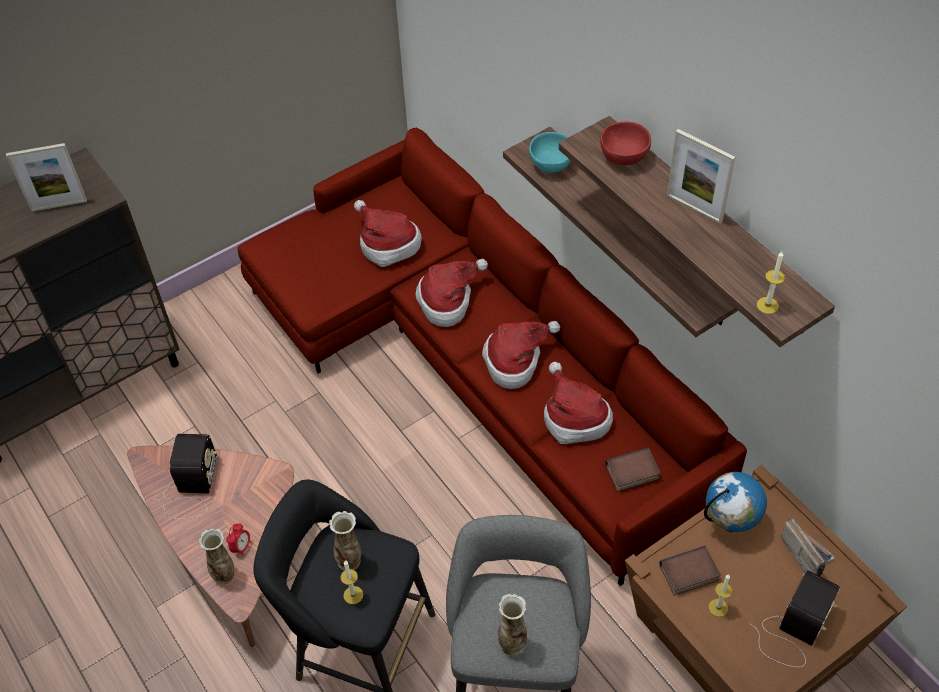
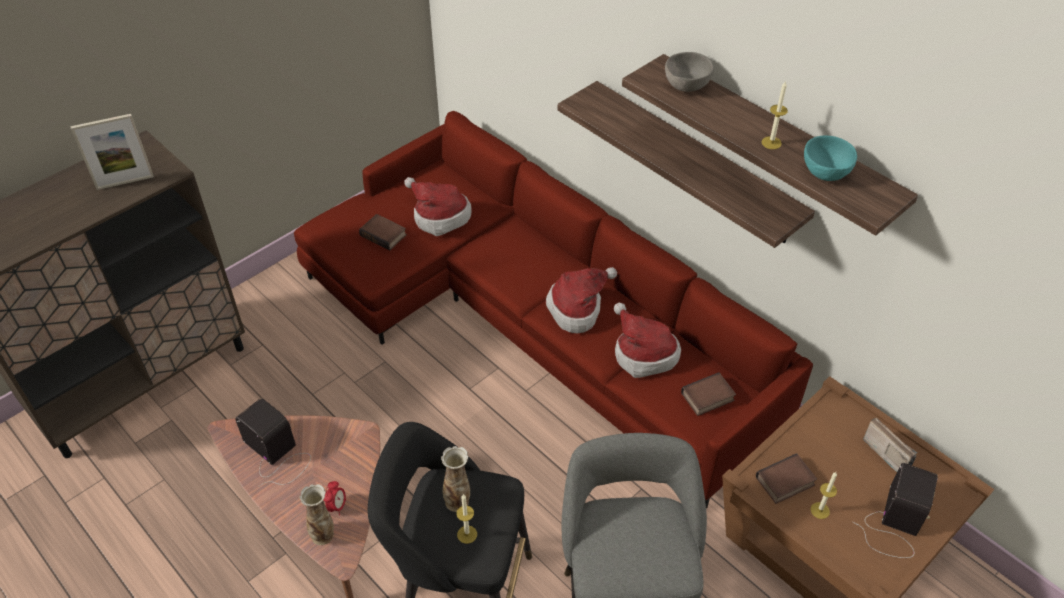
camera: 10 degrees left, 5 degrees down
(191, 488) = (277, 455): radio -> radio turned 45 degrees counterclockwise
(328, 260) = (384, 235): none -> book
(448, 300) = (504, 261): hat -> none
(512, 643) = (636, 563): vase -> none
(550, 165) = (604, 112): turquoise bowl -> turquoise bowl (824, 173)
(623, 157) = (686, 86): red bowl -> grey bowl
(694, 208) = (764, 123): picture frame -> none
(729, 524) = (812, 432): globe -> none
(767, 305) = (856, 199): candle -> candle (771, 143)

